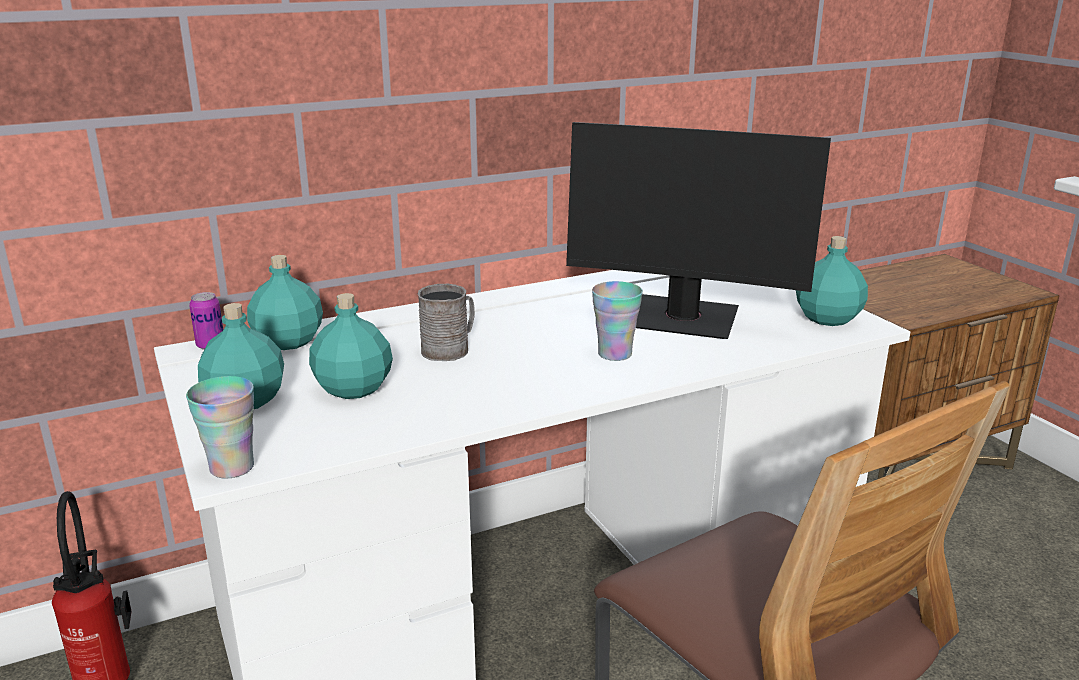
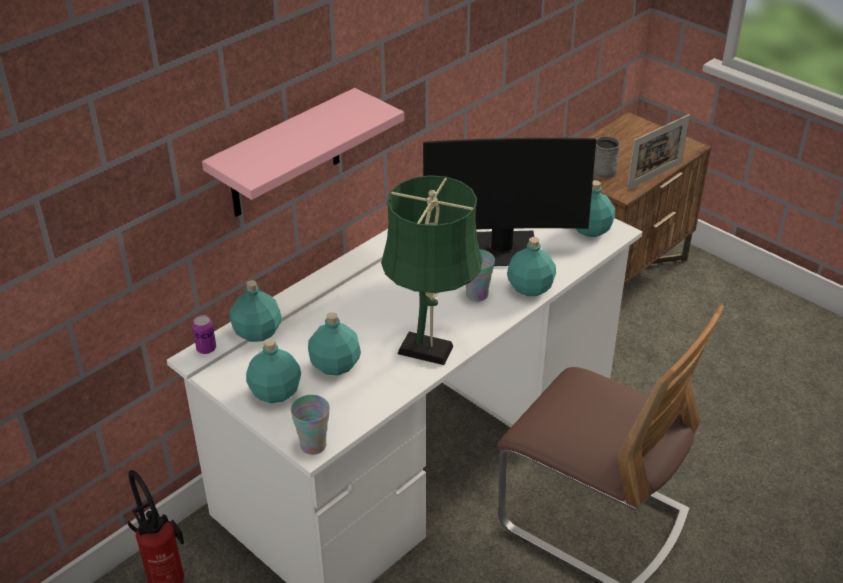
camera: 20 degrees left, 15 degrees up
(378, 109) = (285, 155): none -> pink shelf
(450, 349) = (371, 314): grey mug -> grey mug (605, 169)
(500, 398) = (430, 351): none -> green table lamp
(699, 360) = (530, 288): none -> turquoise bottle
(961, 309) = (654, 176): none -> picture frame

